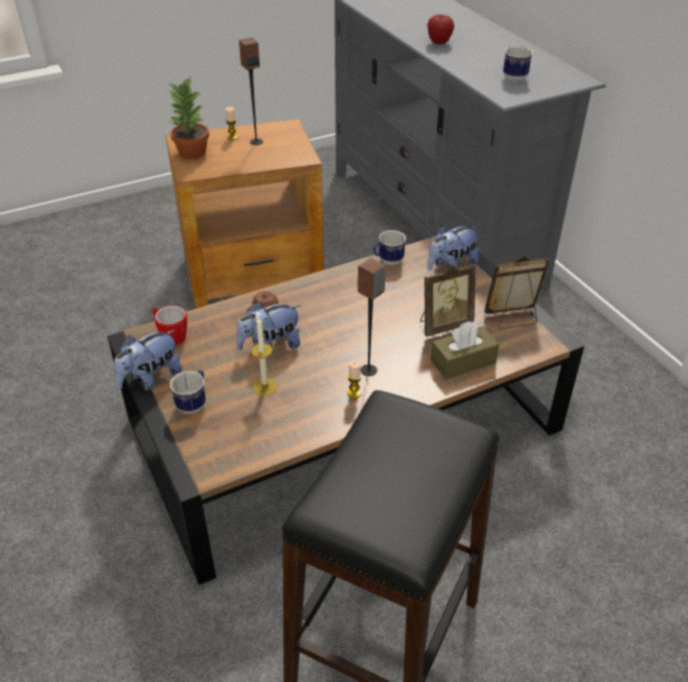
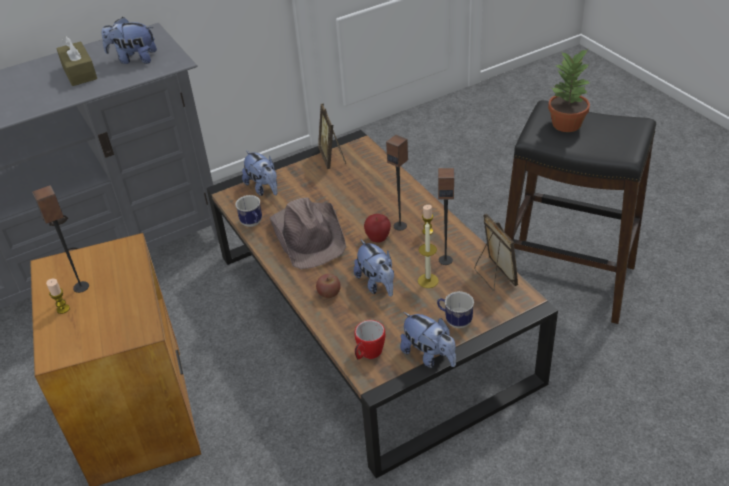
camera: 90 degrees left, 0 degrees up
(191, 152) = (93, 339): potted plant -> potted plant (567, 124)
(297, 405) = (445, 260): none -> speaker
(362, 299) = (309, 235): none -> brown hat
(439, 43) = (38, 98): apple -> apple (378, 239)
(443, 325) = (341, 190): picture frame -> picture frame (494, 276)
(463, 361) = (384, 180): brown tissue box -> brown tissue box (79, 72)
(514, 77) = (134, 59): mug -> plush toy

